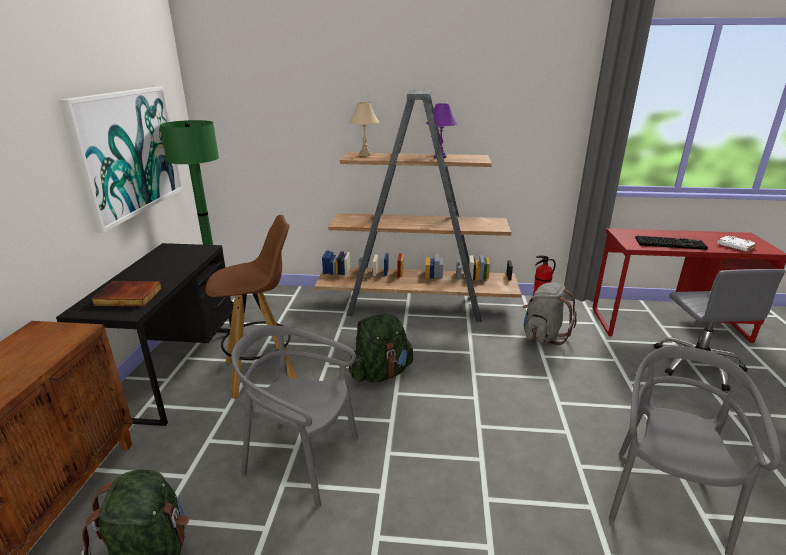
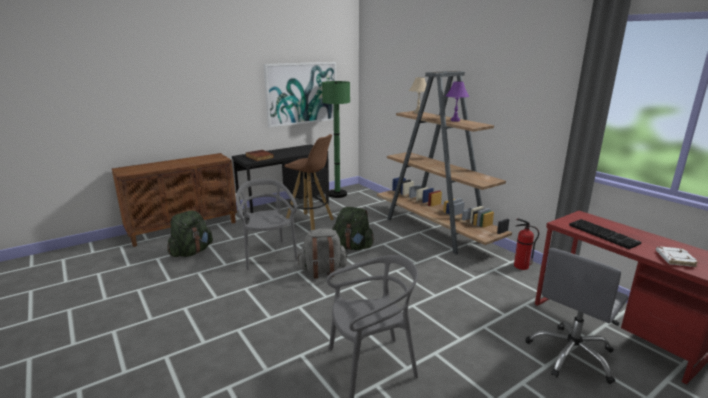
camera: 50 degrees right, 5 degrees down
(543, 336) = (481, 279): grey backpack -> grey backpack (322, 271)

